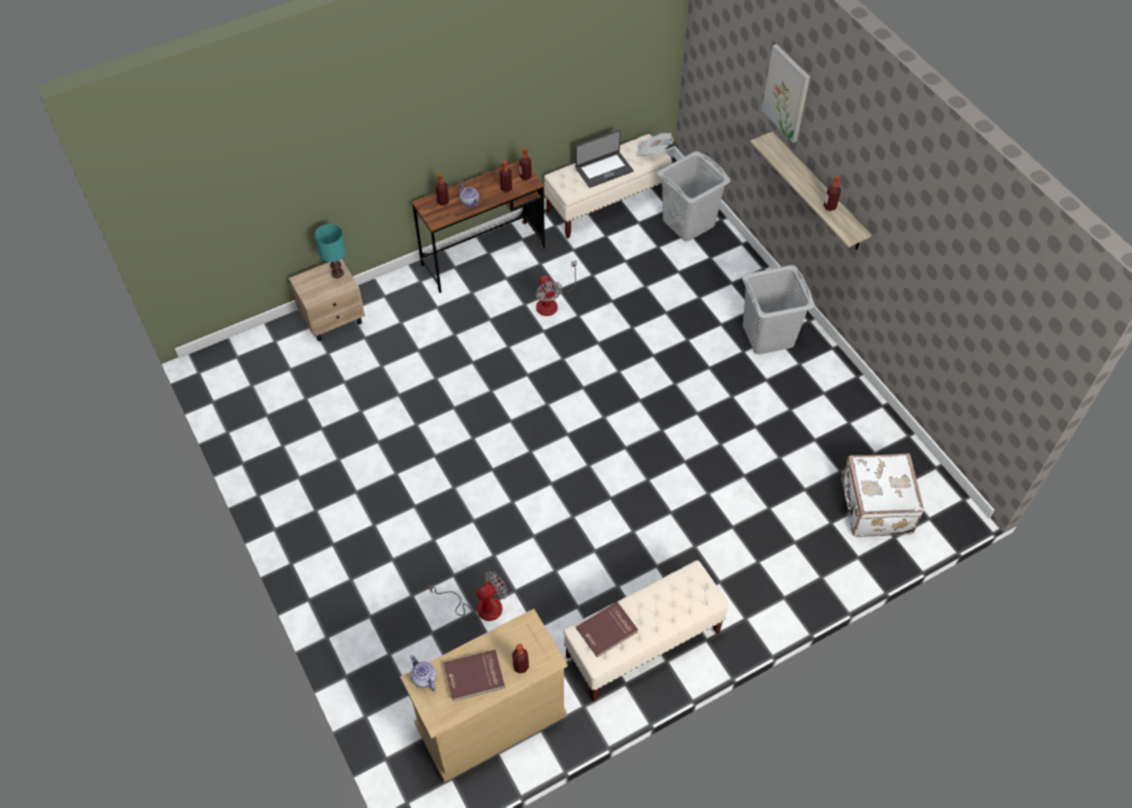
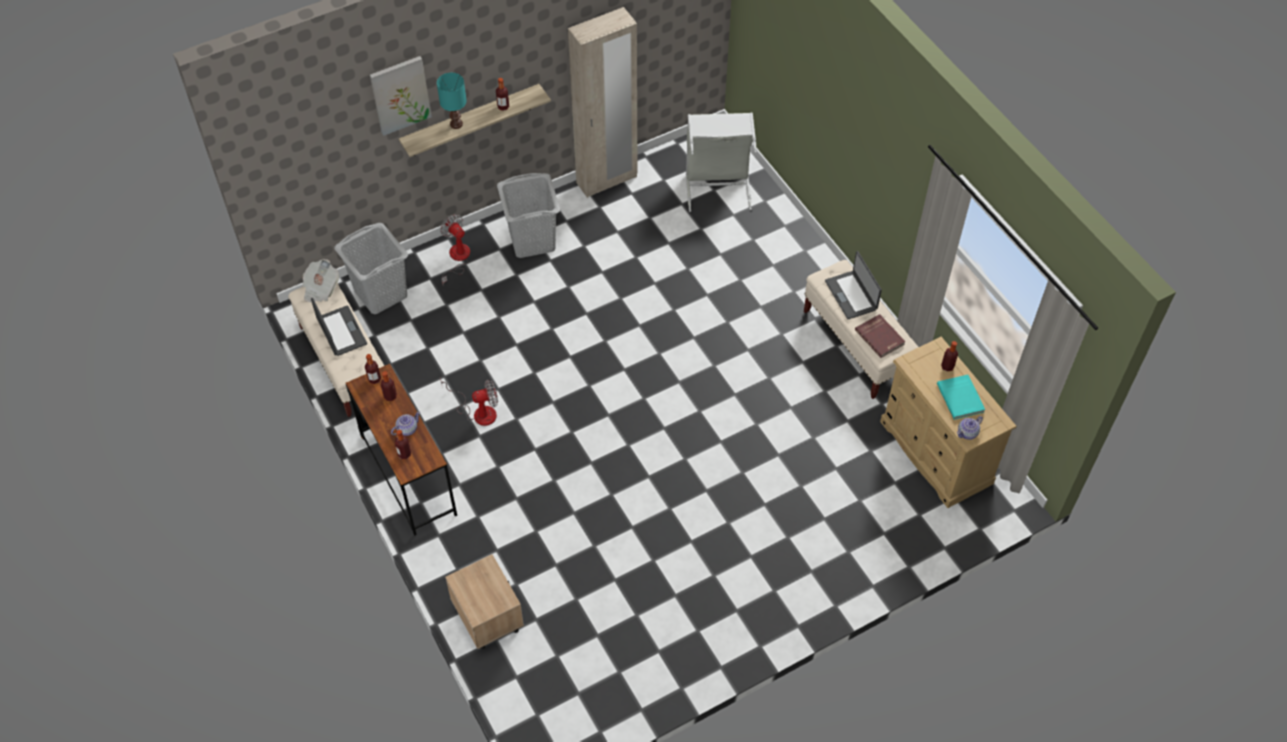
camera: 90 degrees left, 0 degrees up
(337, 273) = (469, 577): turquoise table lamp -> turquoise table lamp (455, 124)
(474, 677) = (961, 398): red book -> turquoise book
(479, 607) = (831, 464): fan -> fan (457, 259)
(669, 604) = (851, 295): none -> laptop
(864, 399) = (607, 180): none -> beige wardrobe
(874, 508) = (717, 186): white suitcase -> grey laundry basket

